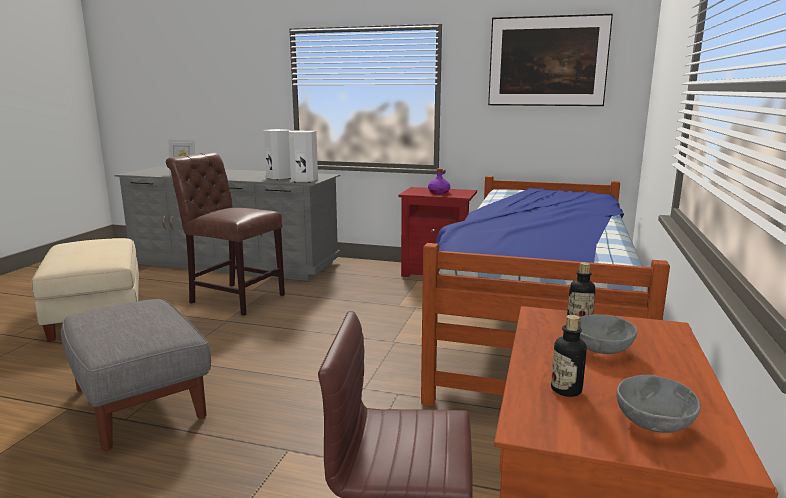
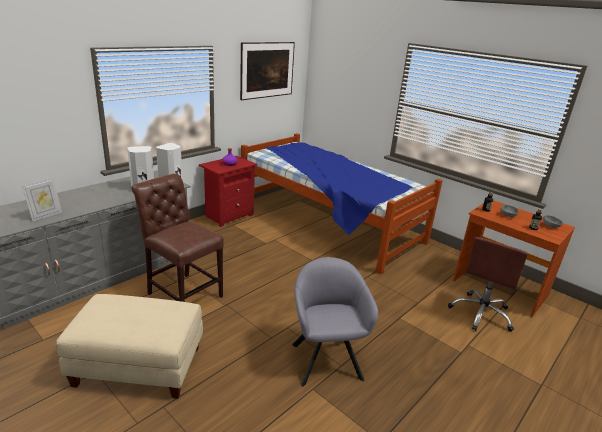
camera: 65 degrees left, 10 degrees up
(140, 404) = (326, 357): grey ottoman -> grey armchair
(234, 298) = (182, 293): brown chair -> brown chair turned 75 degrees clockwise

